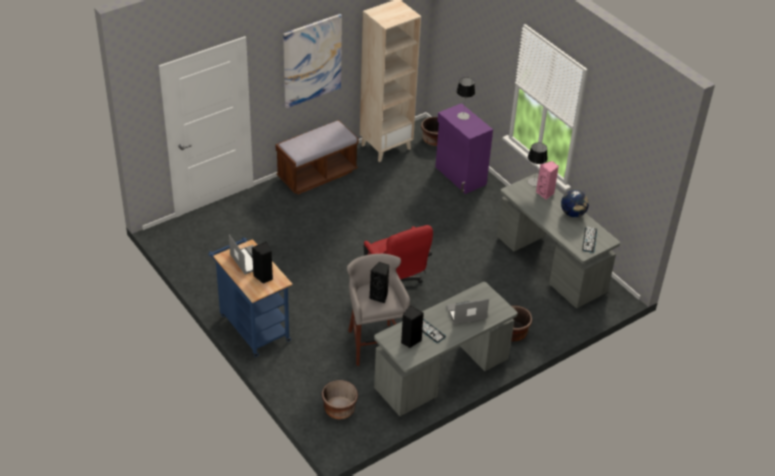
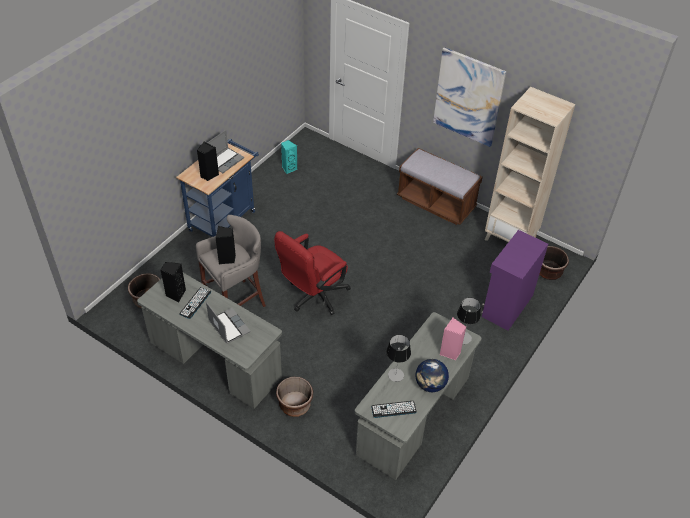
camera: 70 degrees right, 5 degrees up
(204, 259) = (289, 168): none -> turquoise speaker
(463, 116) = (526, 250): table lamp -> table lamp (395, 375)

